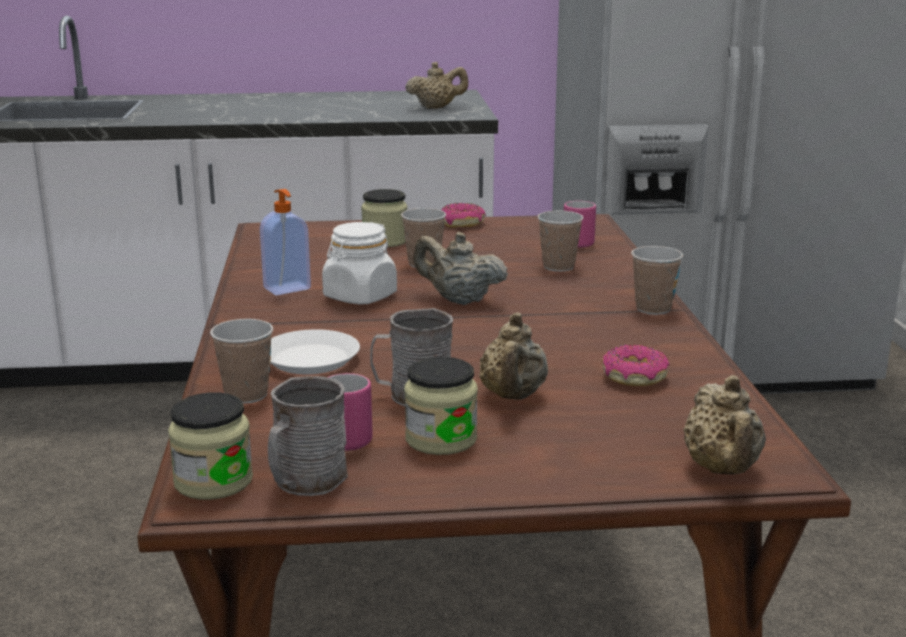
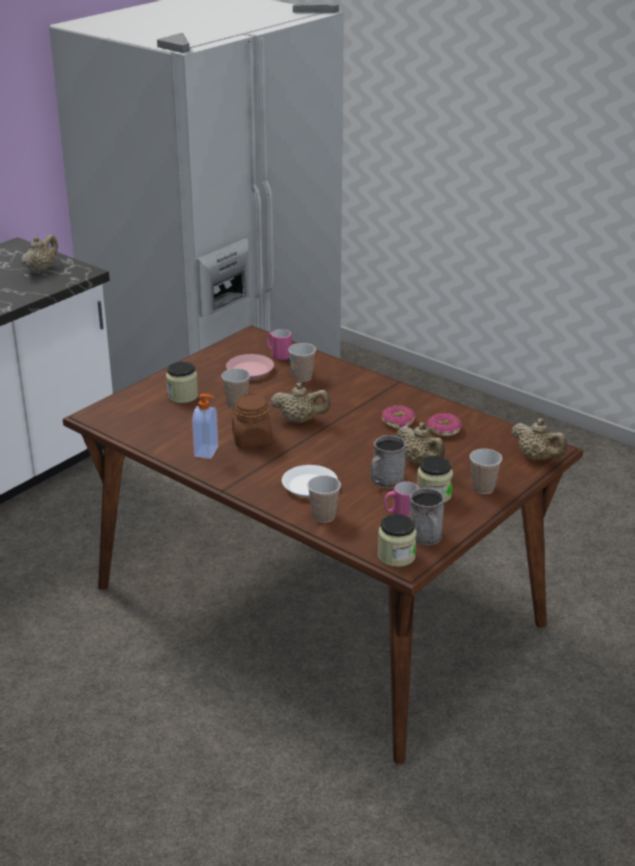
camera: 45 degrees left, 10 degrees up
(360, 296) = (252, 440): white jar -> brown jar
(459, 300) = (300, 420): beige teapot -> beige teapot turned 150 degrees counterclockwise
(462, 223) = (195, 364): donut -> donut (398, 422)
(511, 244) = (250, 370): none -> pink plate
(653, 309) = (387, 387): cup -> cup (483, 488)

